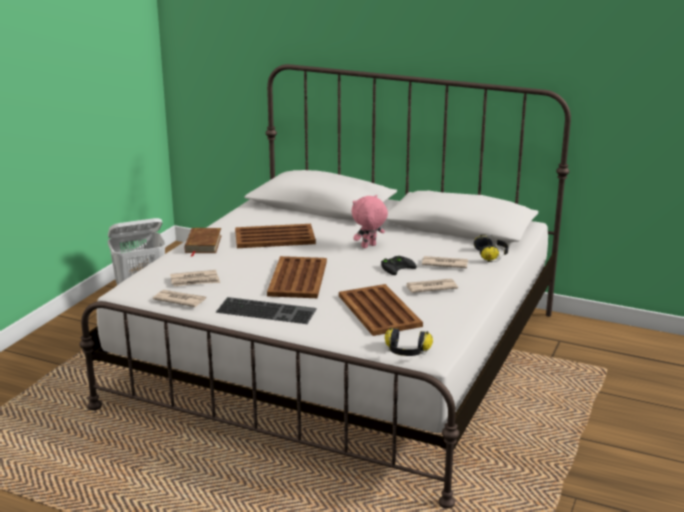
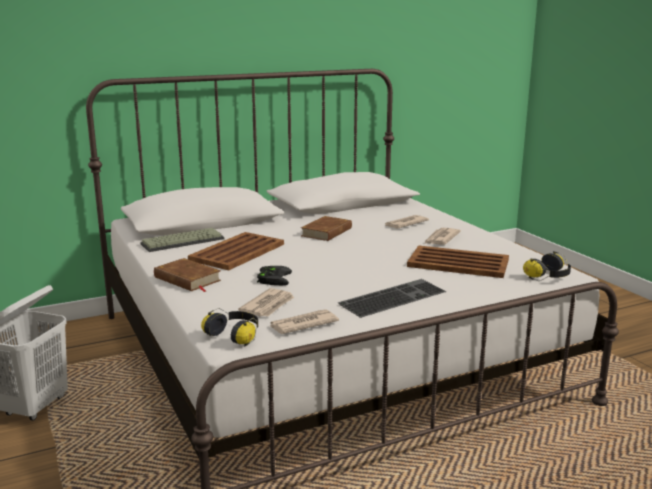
camera: 50 degrees left, 5 degrees down
(268, 215) = (183, 241): none -> keyboard
(297, 279) = (344, 269): brown tray -> none
(369, 246) = (327, 232): pink plush toy -> brown book
(397, 267) = (384, 236): black game controller -> black game controller (272, 278)
(491, 255) = (414, 210): headphones -> headphones (235, 336)

